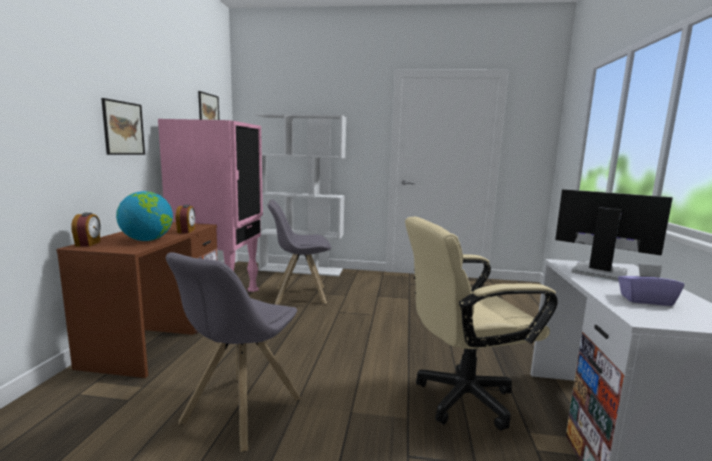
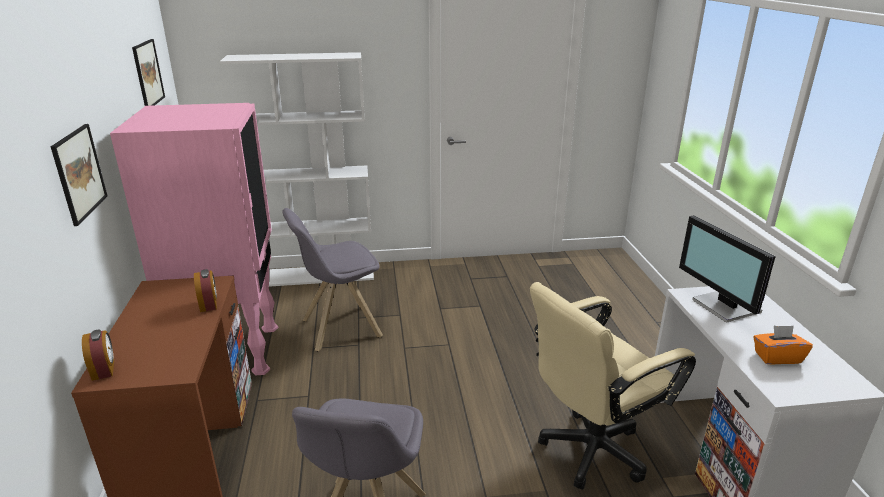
camera: 15 degrees left, 15 degrees up
(147, 240) = (177, 342): globe -> none
(598, 271) = (724, 307): monitor -> monitor turned 135 degrees counterclockwise
(645, 300) = (777, 357): purple tissue box -> orange tissue box

